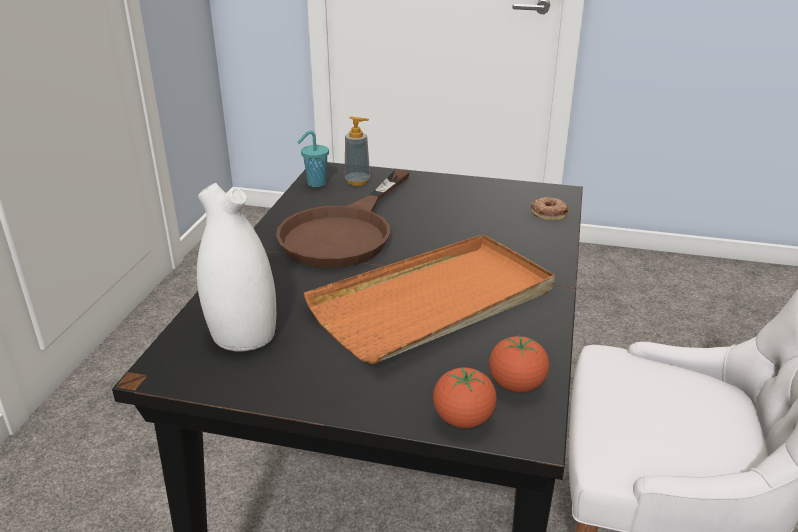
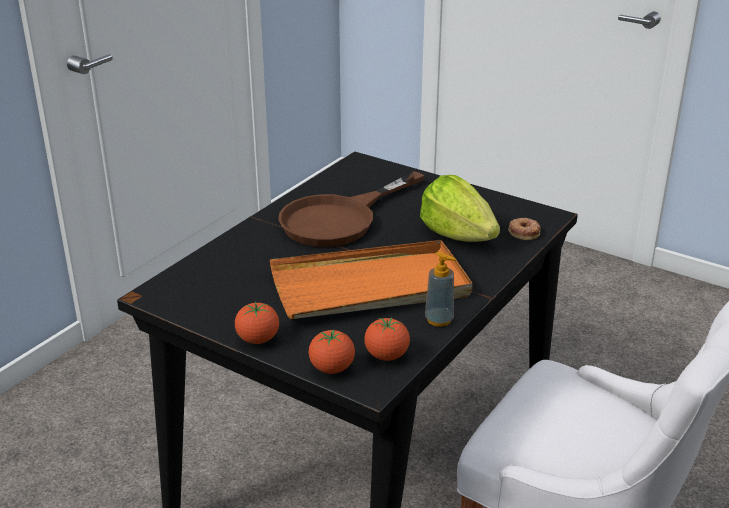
camera: 20 degrees right, 0 degrees up
(242, 334) = (218, 281): white vase -> none
(315, 184) = (343, 173): turquoise cup -> none
(342, 401) = (258, 339): none -> tomato
(357, 181) = (379, 176): soap dispenser -> soap dispenser (439, 320)
(485, 227) = (457, 235): none -> lettuce

